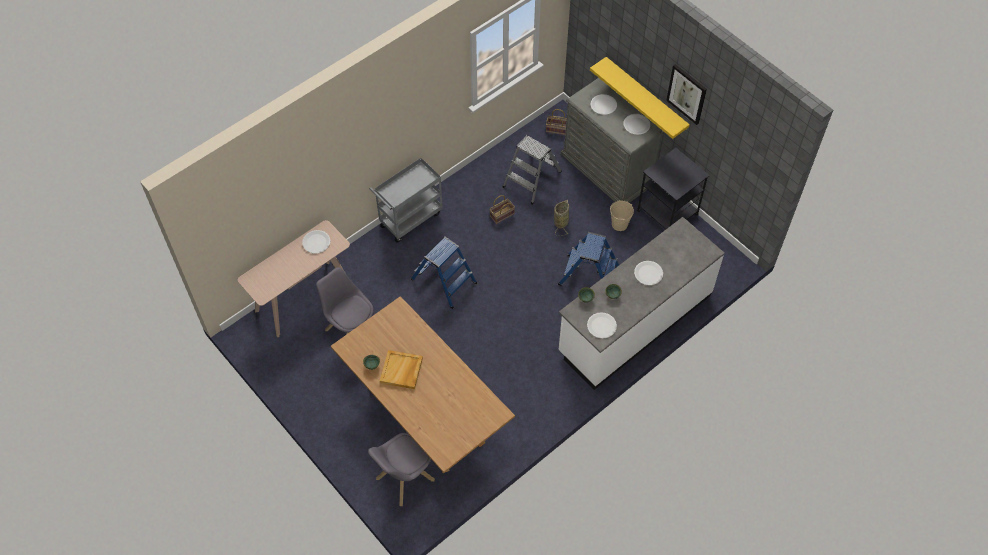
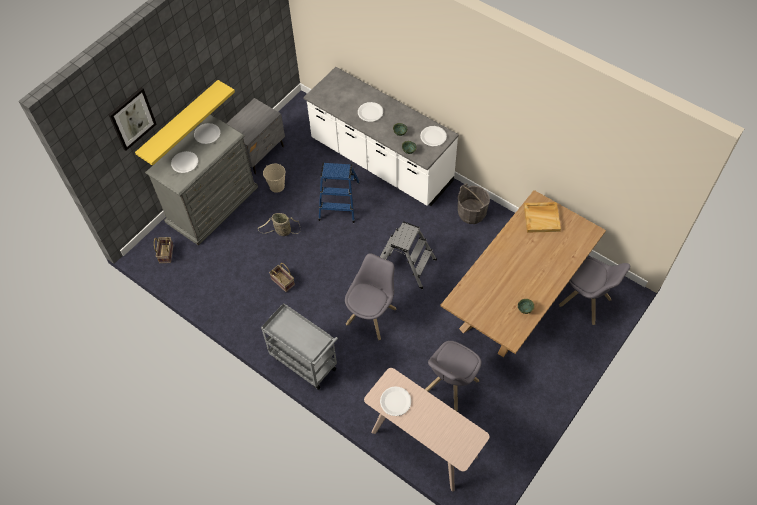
camera: 100 degrees left, 0 degrees up
(401, 371) = (521, 283): beige tray -> beige tray (542, 218)
(443, 281) = (372, 316): blue step ladder -> grey chair
(532, 179) = (233, 264): grey step ladder -> grey step ladder (404, 264)
(545, 397) = (471, 213): none -> grey bucket
(668, 213) = (258, 153): black cart -> grey nightstand
(687, 94) = (204, 60): picture -> picture (132, 118)

